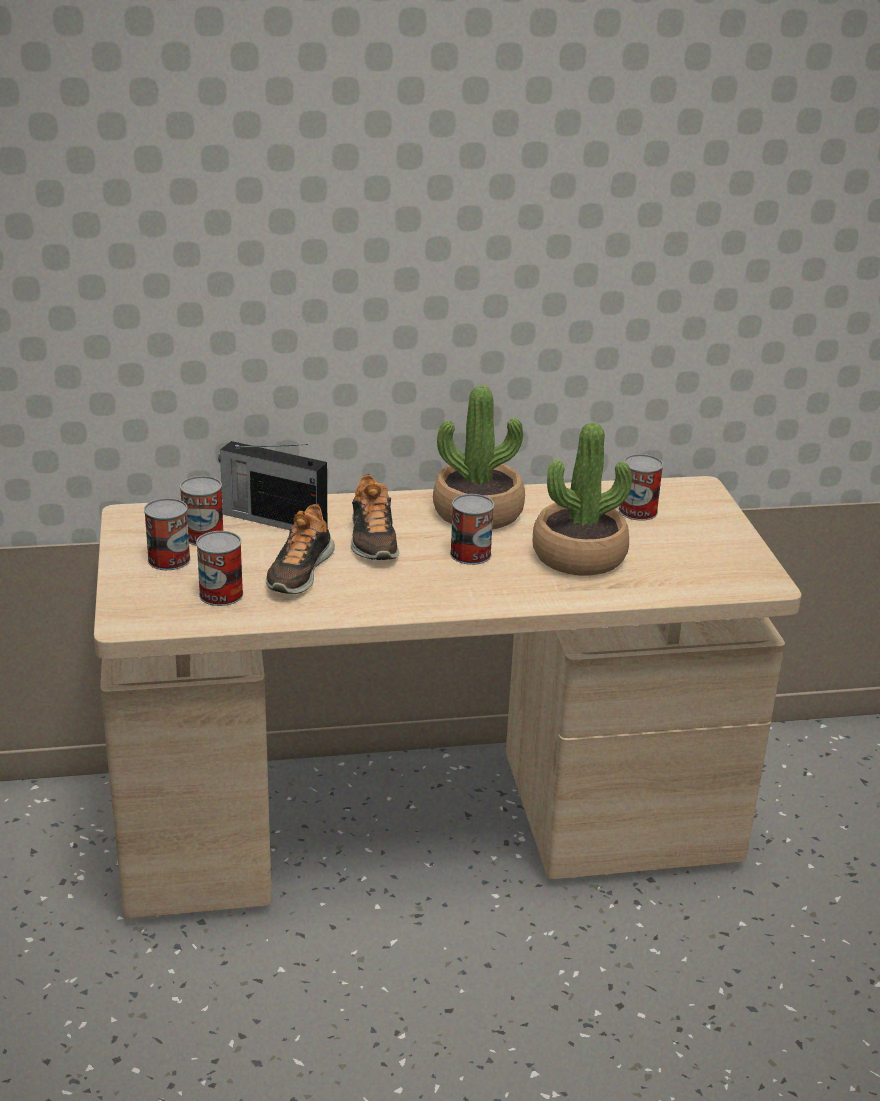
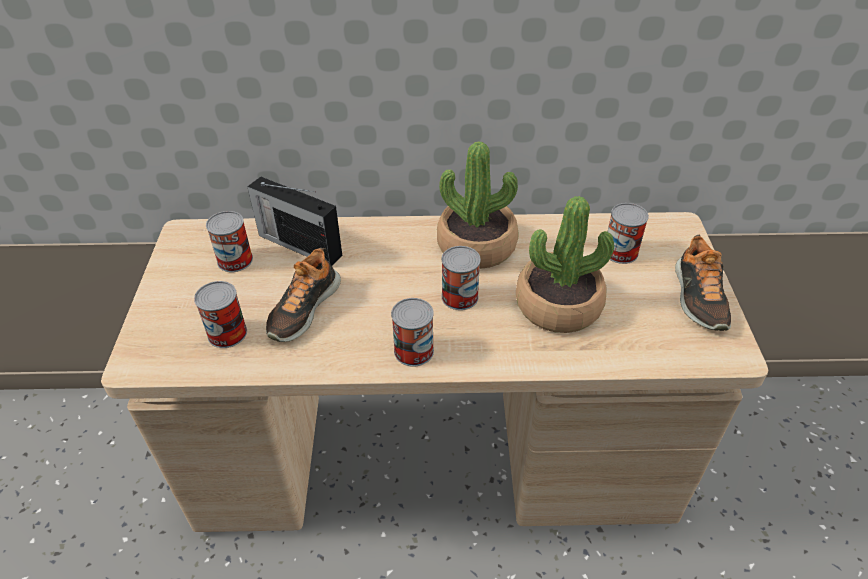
camera: 10 degrees right, 15 degrees up
(169, 559) = (197, 287): can -> can (413, 351)
(372, 540) = (377, 274): shoe -> shoe (698, 298)

